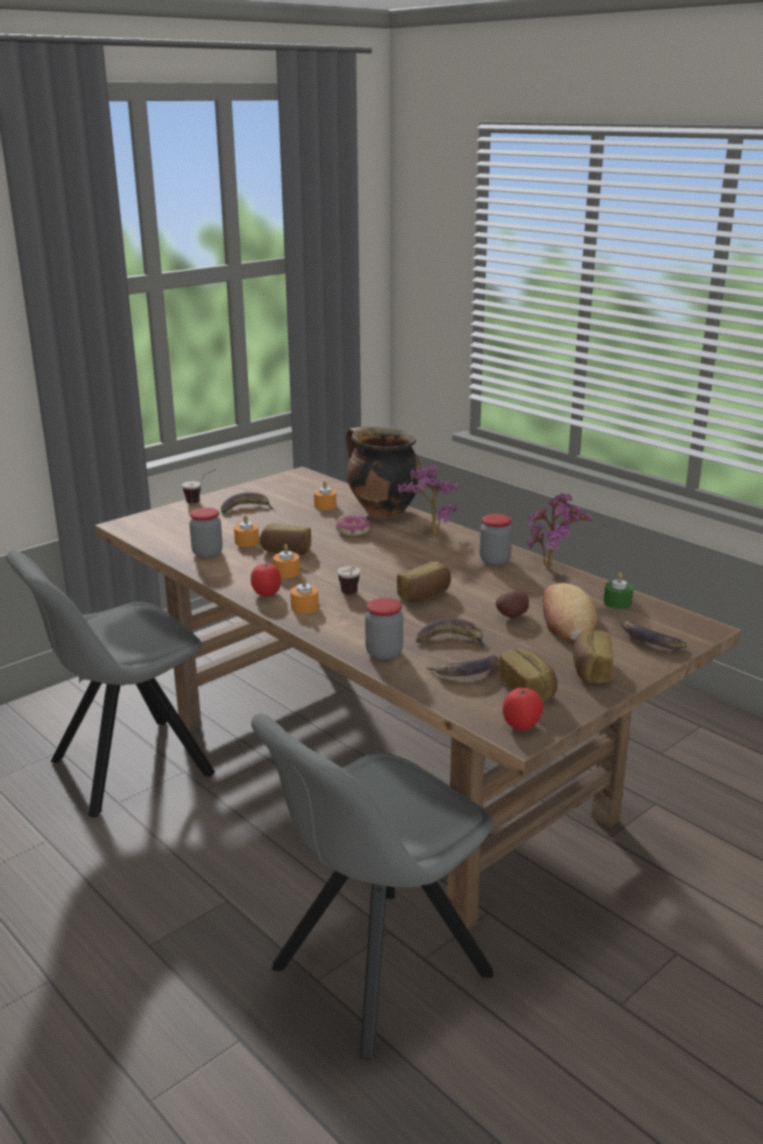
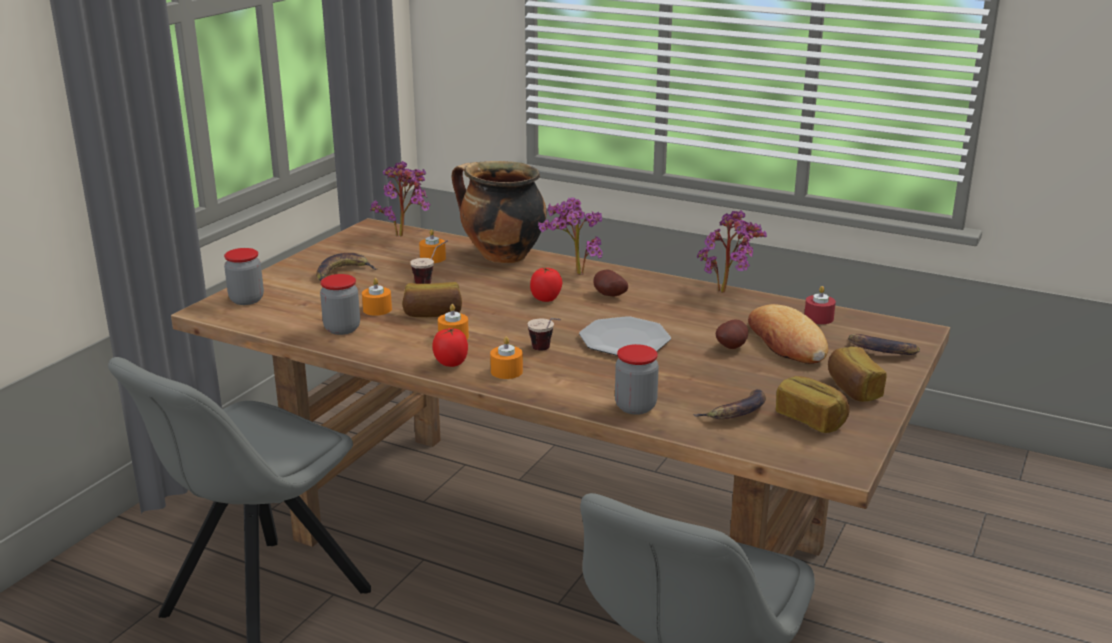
camera: 20 degrees left, 0 degrees up
(200, 501) = (280, 270): cup -> cup (431, 281)
(319, 484) = (404, 235): none -> potted plant
(353, 532) = (489, 282): donut -> none
(424, 595) = (624, 339): bread -> plate
(443, 556) = (608, 295): none -> potato
(451, 640) = (691, 381): banana -> none
(494, 560) = (664, 292): jar -> jar (246, 300)
(522, 725) = (836, 456): tomato -> tomato (546, 299)
(617, 603) = (818, 318): green candle -> red candle

